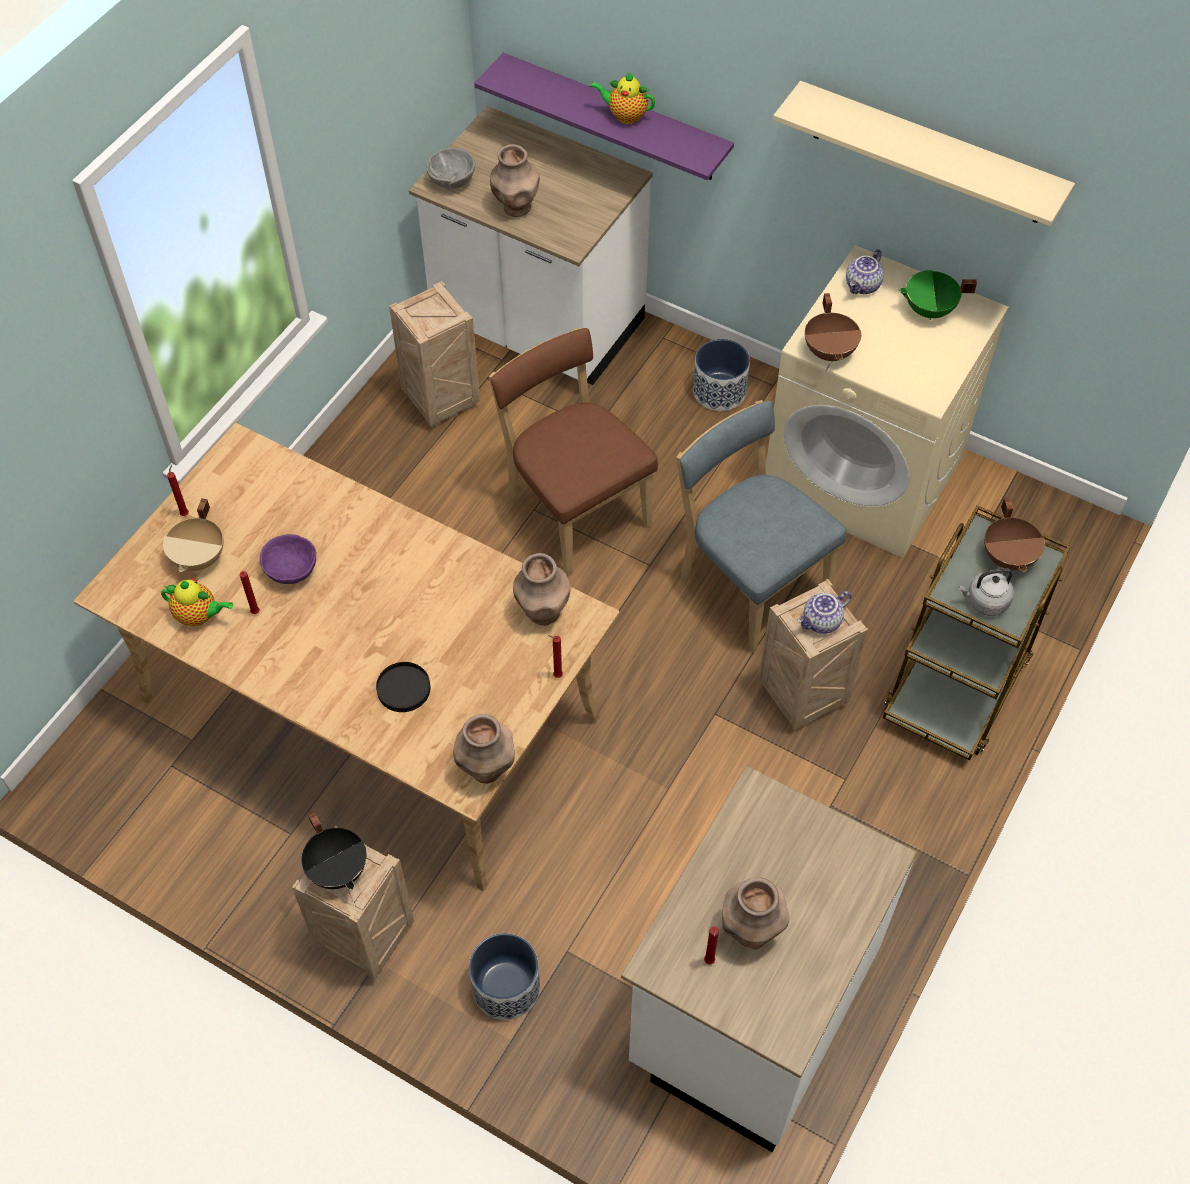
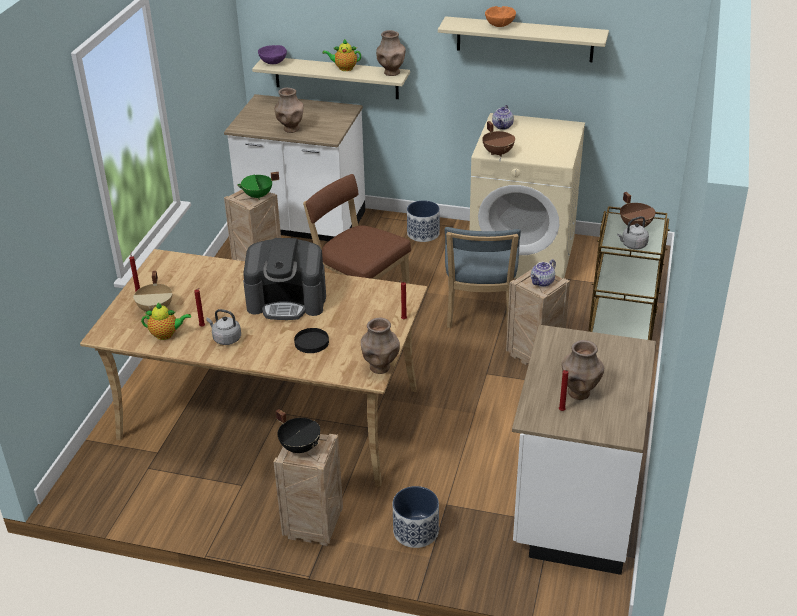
camera: 15 degrees left, 20 degrees down
(281, 647) = (225, 339): none -> grey kettle
(292, 571) = (218, 304): purple bowl -> purple bowl (274, 62)
(396, 589) = (287, 301): none -> coffee machine
(452, 181) = (248, 124): grey bowl -> none
(542, 613) = (382, 295): brown vase -> brown vase (391, 73)
(615, 118) = (336, 77): purple shelf -> beige shelf
(749, 583) = (479, 312): blue chair -> blue chair turned 120 degrees counterclockwise
(885, 128) = (499, 25): none -> orange bowl
(929, 310) = (543, 130): green cooking pot -> green cooking pot (258, 196)

